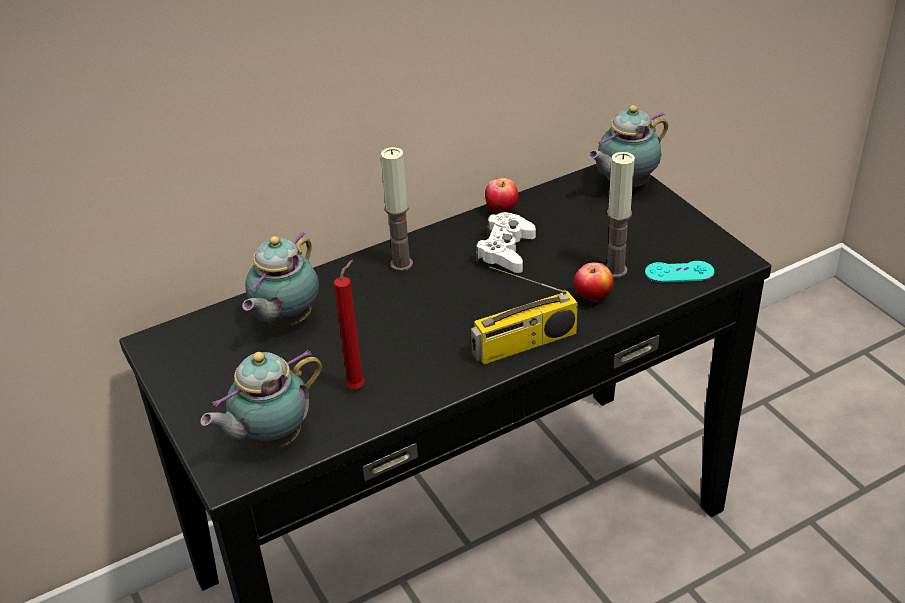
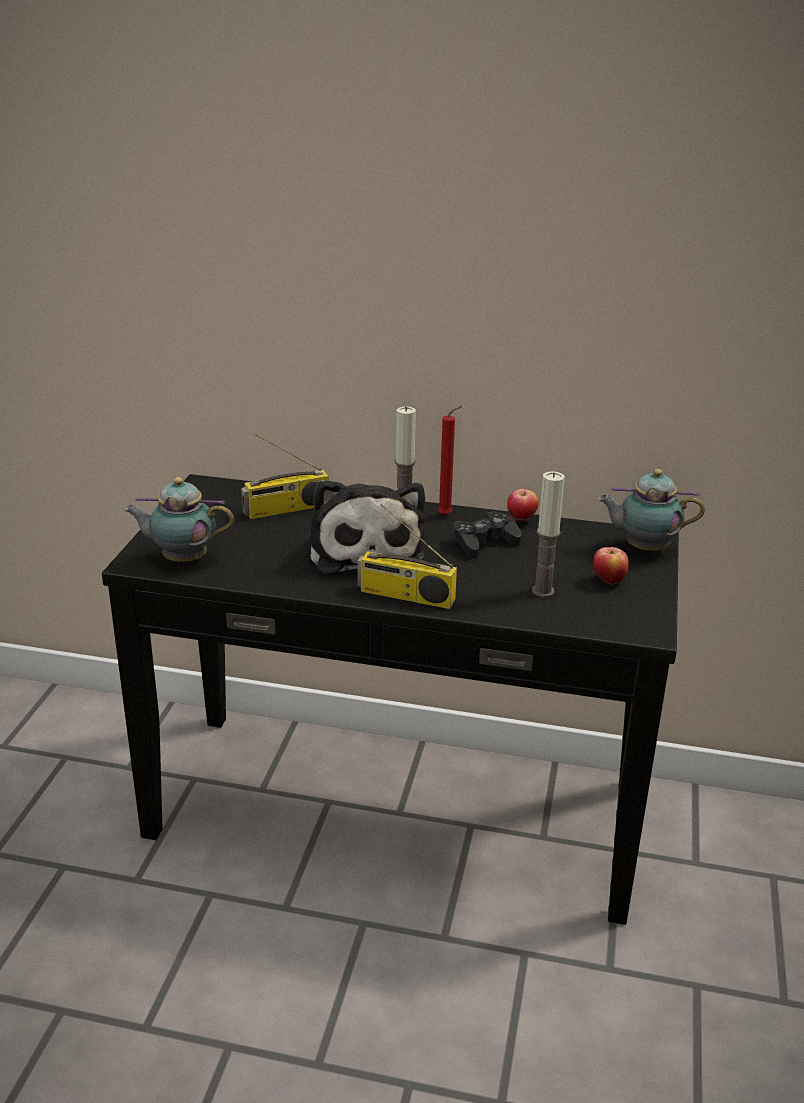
camera: 40 degrees right, 10 degrees down
(285, 321) = (286, 509): teapot -> radio
(358, 386) = (270, 561): red candle -> red candle (447, 515)
(419, 317) = (365, 548): none -> plush toy
(505, 250) = (484, 542): white game controller -> black game controller
(592, 298) = (496, 597): apple -> apple (608, 581)
(679, 272) = (589, 616): turquoise game controller -> none

